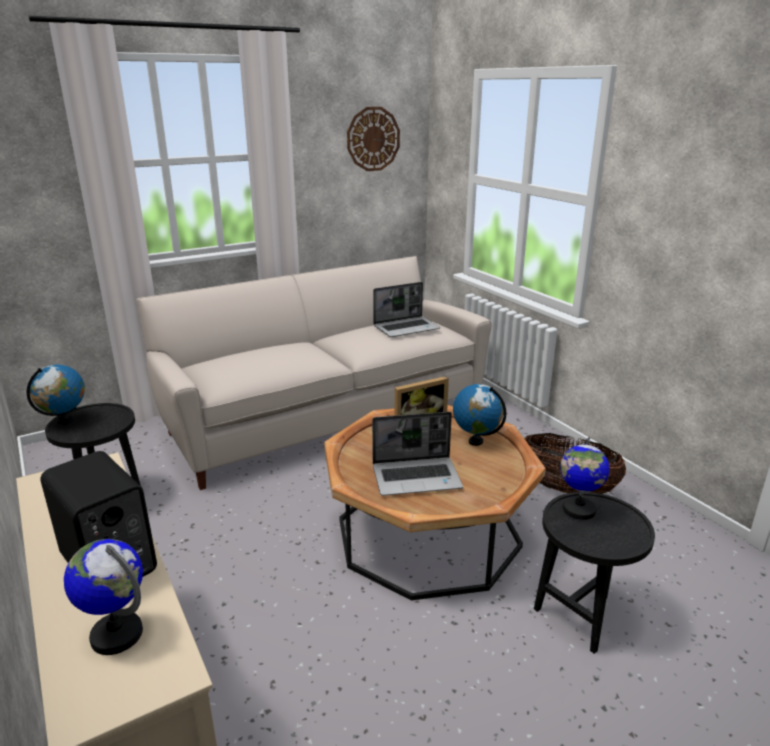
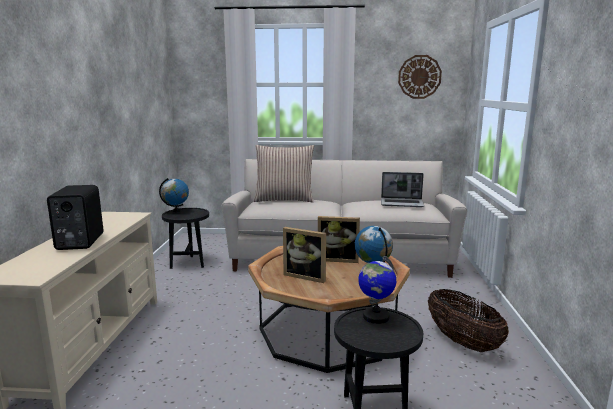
camera: 35 degrees right, 10 degrees down
(117, 634) = (42, 261): globe -> none
(246, 357) = (284, 199): none -> pillow
(417, 477) = (306, 276): laptop -> picture frame

